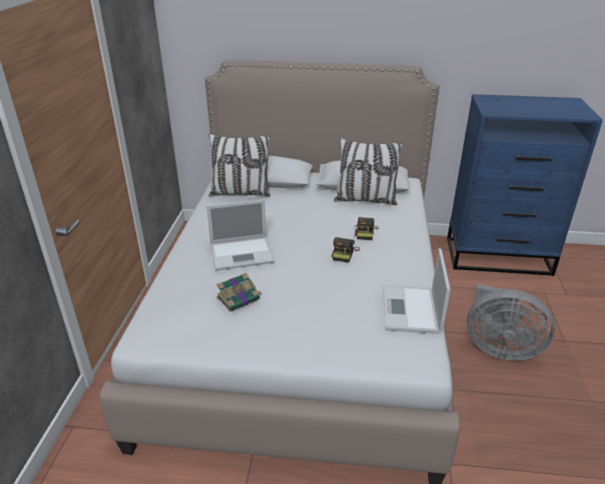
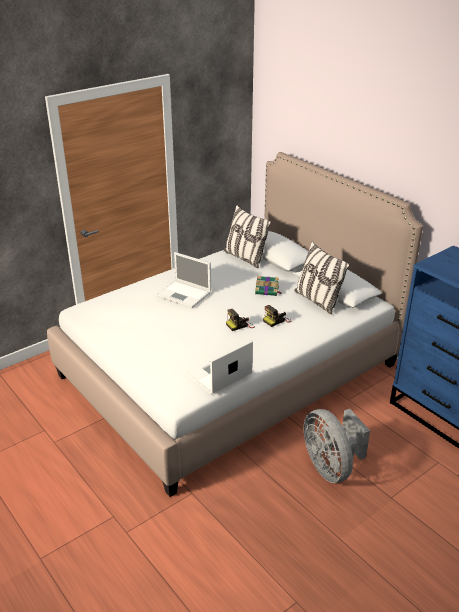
camera: 45 degrees right, 0 degrees up
(239, 298) = (143, 316): book -> book (267, 290)

